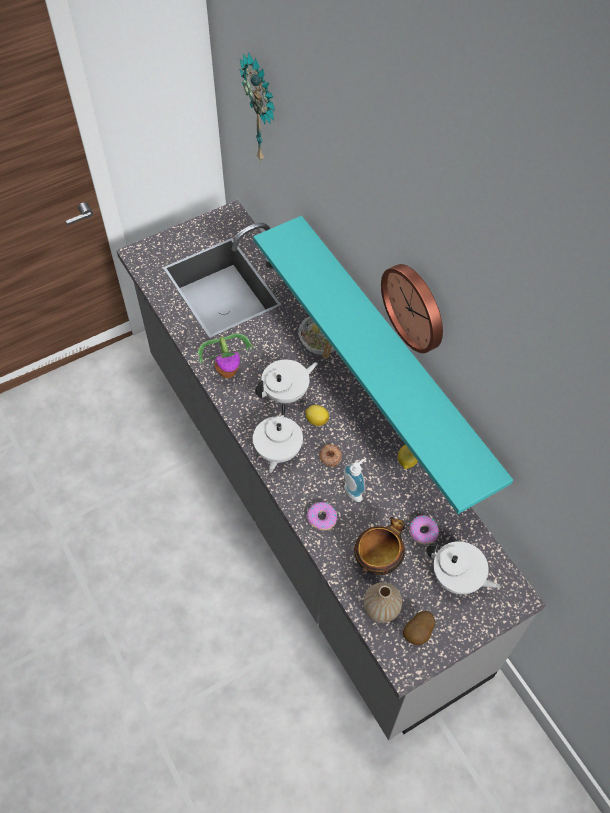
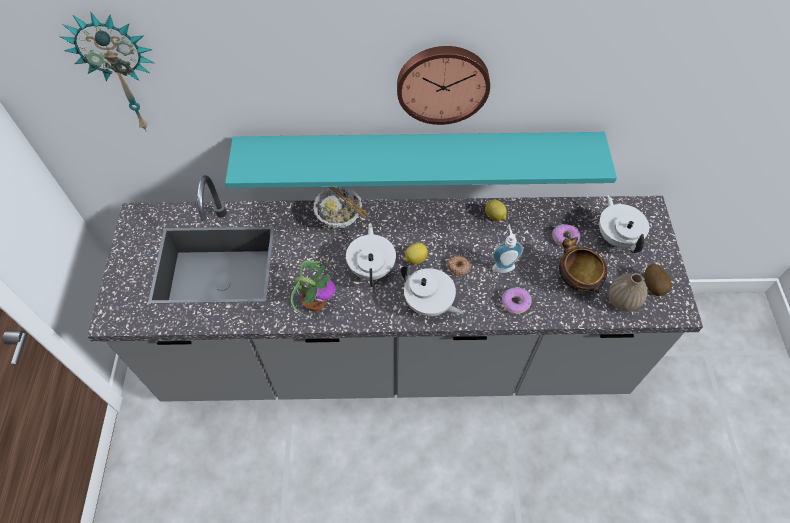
camera: 60 degrees left, 0 degrees up
(457, 578) = (617, 237): white teapot -> white teapot turned 75 degrees counterclockwise

